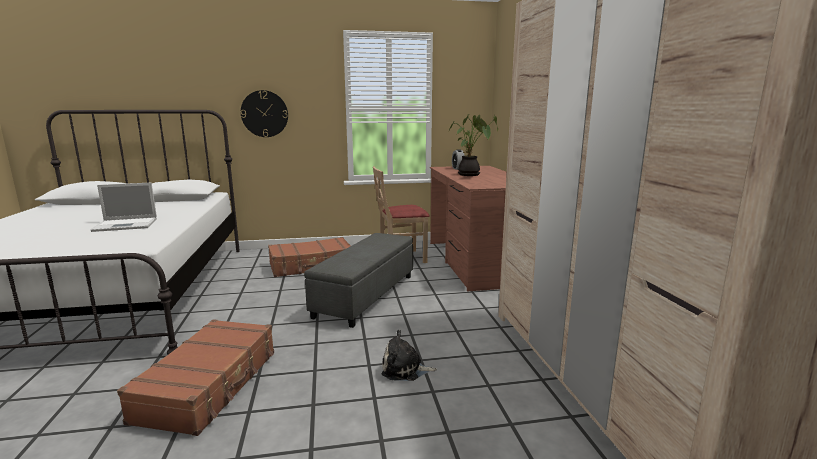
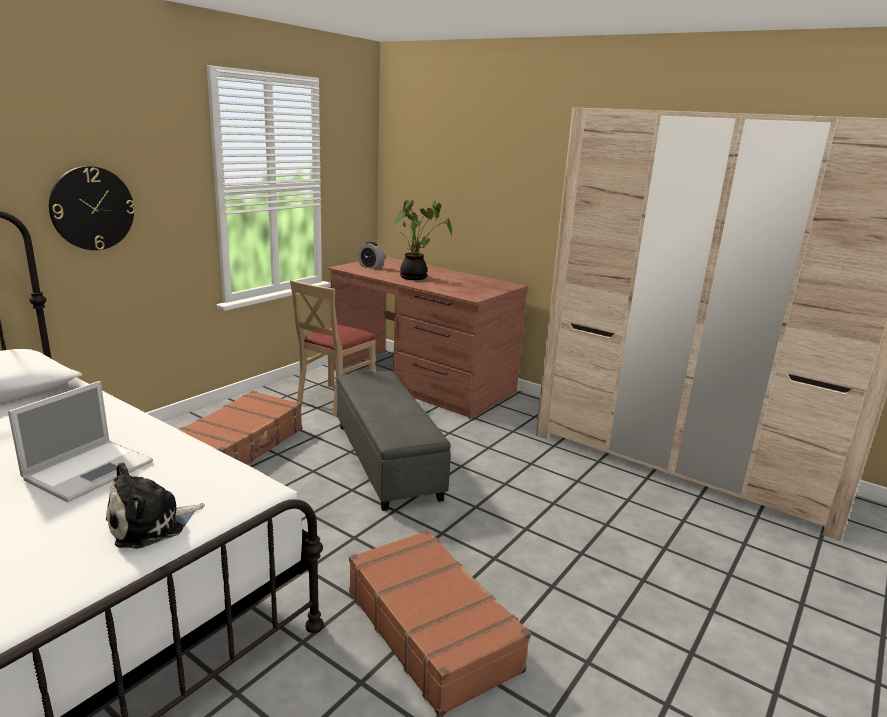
camera: 45 degrees left, 5 degrees up
(405, 369) = (558, 517): plush toy -> plush toy (151, 524)

